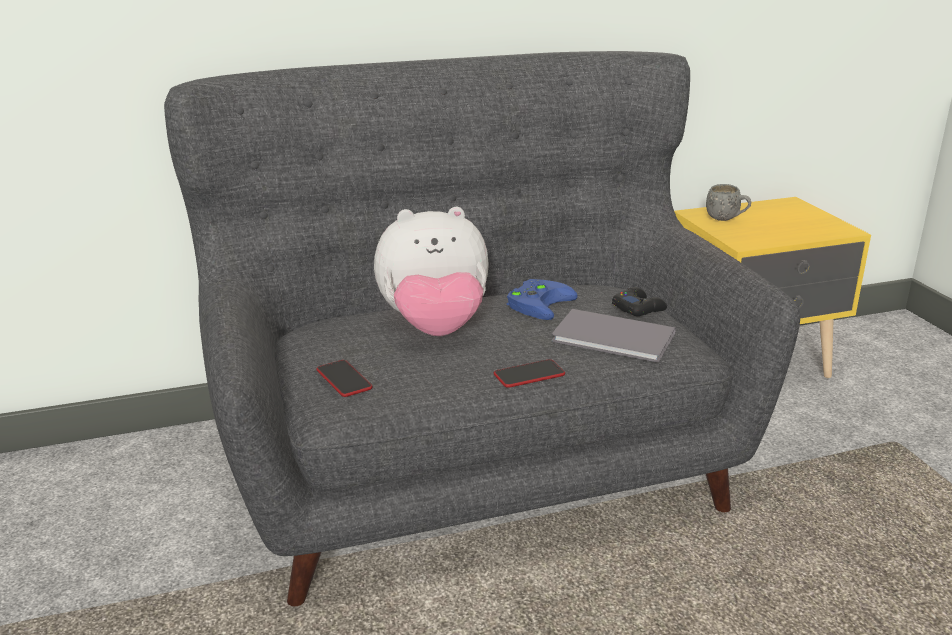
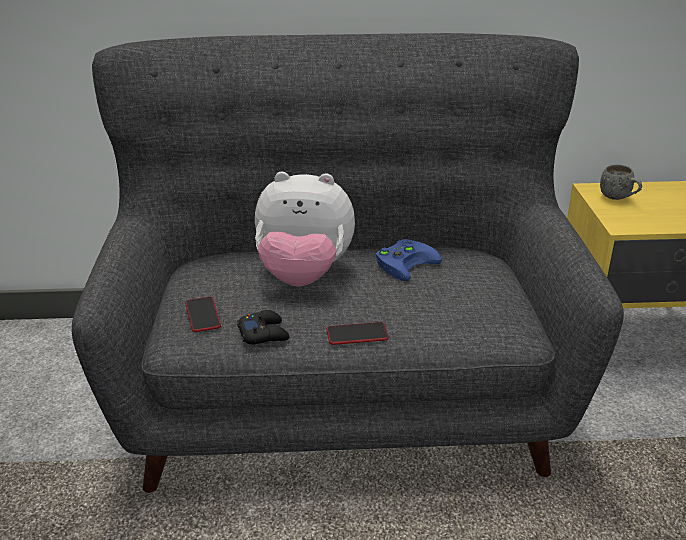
camera: 15 degrees right, 5 degrees up
(615, 339) = (452, 309): grey book -> none
(638, 308) = (491, 280): black game controller -> black game controller (264, 333)

